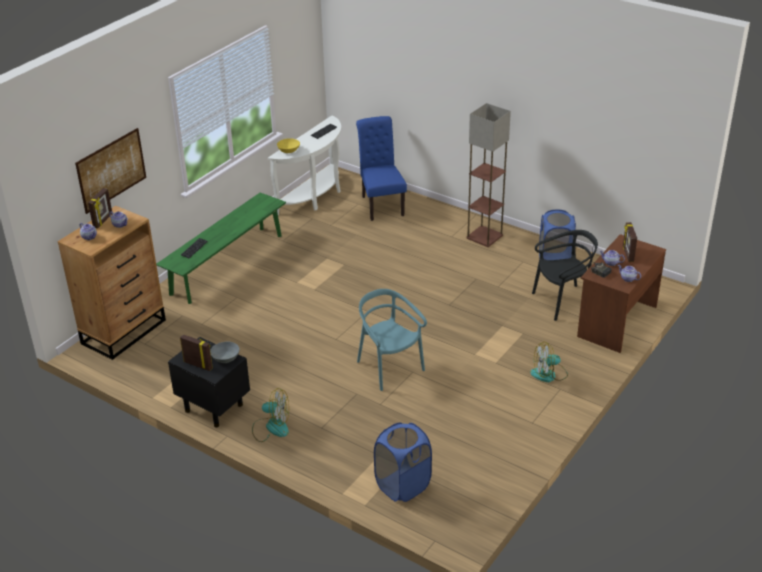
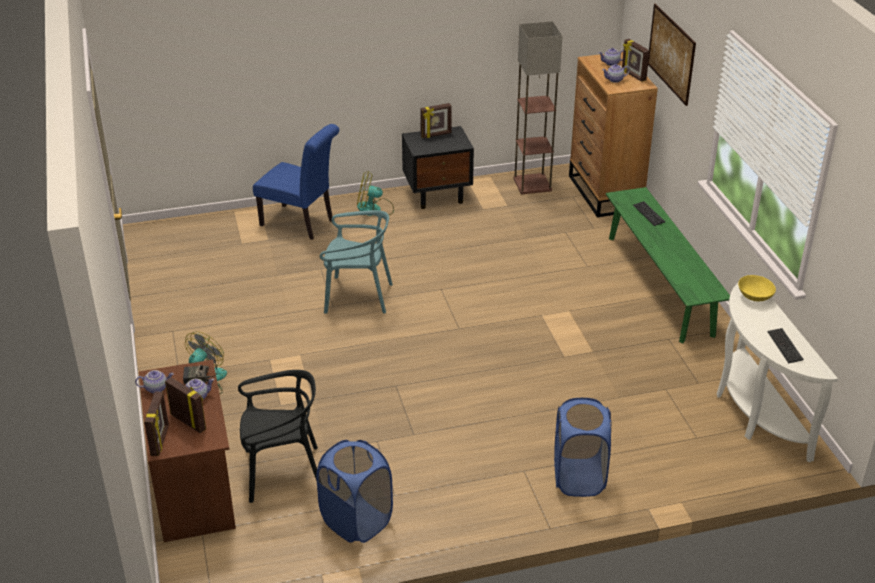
camera: 130 degrees right, 0 degrees up
(226, 358) = (426, 148): grey bowl -> none
(271, 427) = (374, 209): fan -> fan turned 45 degrees clockwise
(381, 204) = (674, 457): blue chair -> blue chair (301, 223)
(403, 485) = (223, 234): blue laundry basket -> blue laundry basket (579, 478)
(484, 236) = (489, 500): floor lamp -> floor lamp (533, 184)
(563, 301) = (282, 472): black chair -> black chair turned 120 degrees counterclockwise
(651, 253) = (160, 441): none -> picture frame

